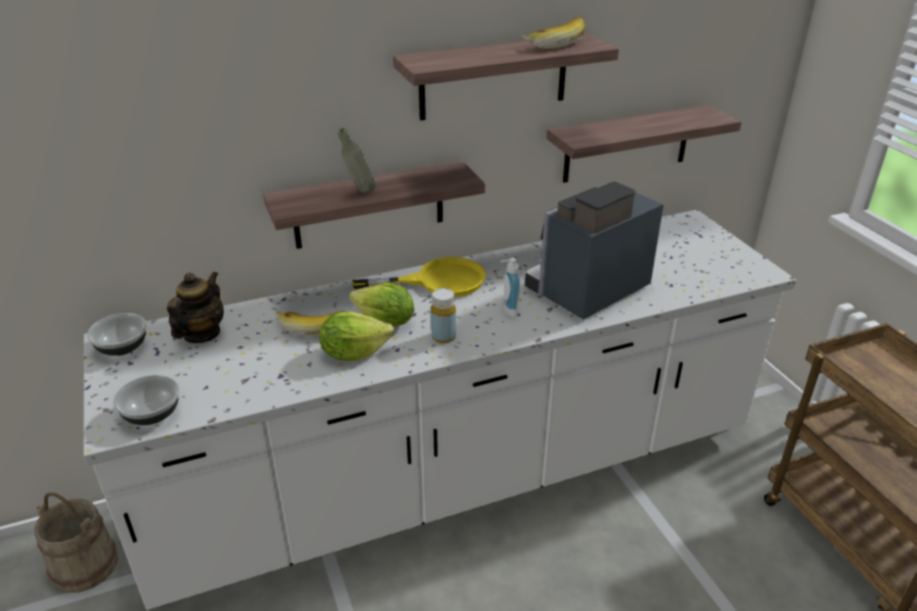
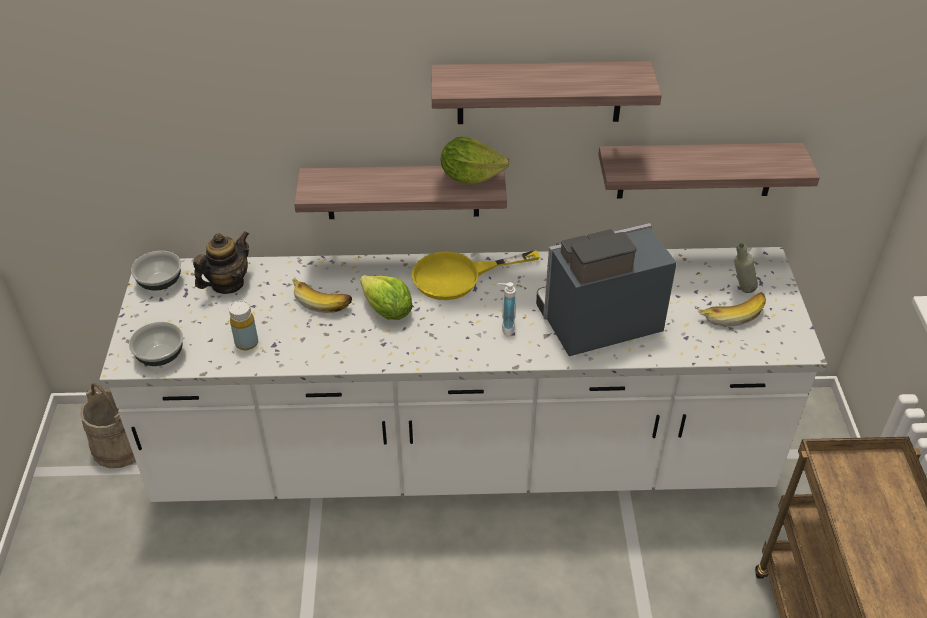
camera: 20 degrees right, 10 degrees up
(353, 353) = (344, 337): lettuce -> lettuce (470, 176)
(359, 193) = (382, 187): grey bottle -> grey bottle (740, 291)
(438, 281) = (458, 276): yellow frying pan -> yellow frying pan turned 150 degrees clockwise
(443, 337) = (431, 341): yellow bottle -> yellow bottle (246, 343)
(553, 43) = (600, 73): banana -> banana (730, 313)

